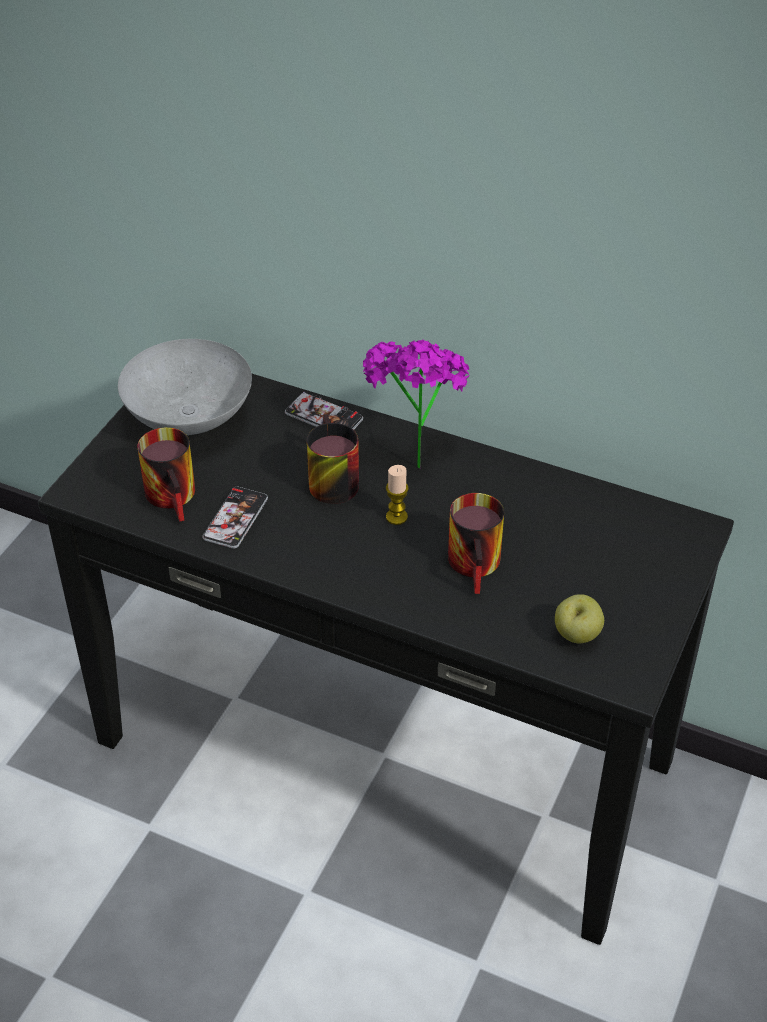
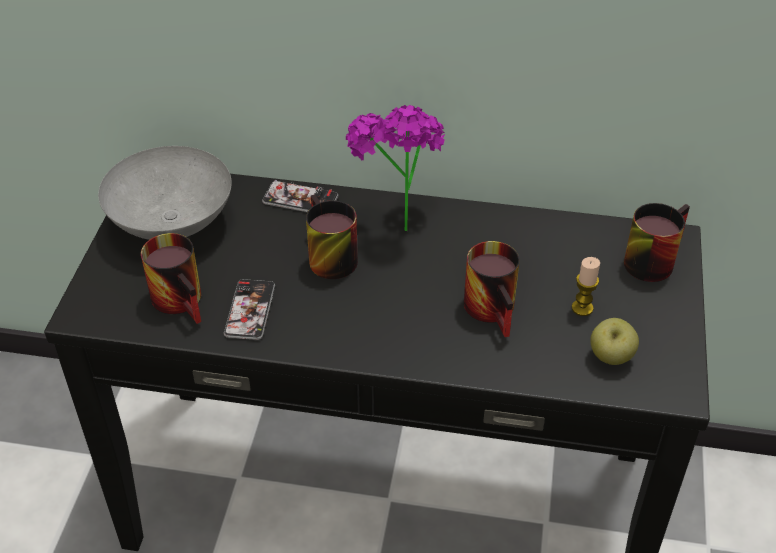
camera: 15 degrees left, 0 degrees up
(396, 517) = (403, 279): candle -> candle (582, 308)
(663, 543) = (650, 257): none -> mug

